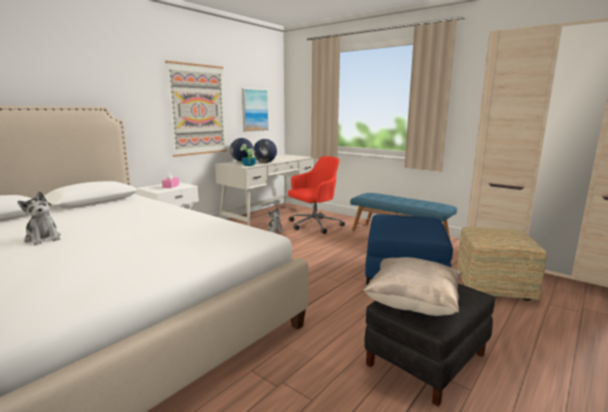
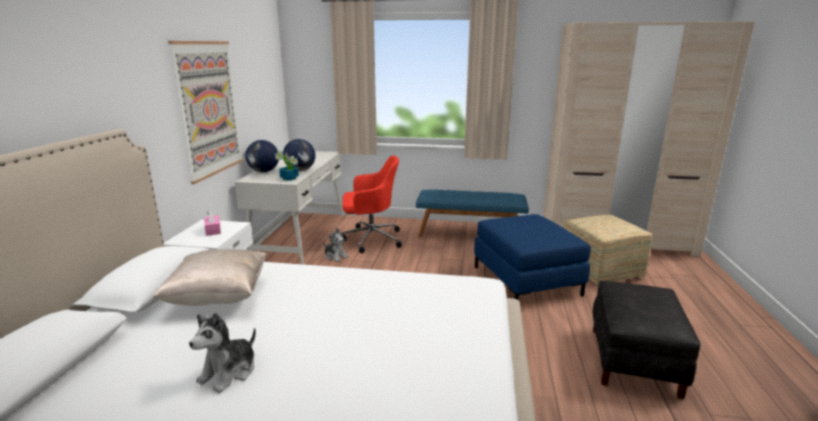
camera: 30 degrees left, 5 degrees up
(43, 238) = (229, 372): plush toy -> plush toy turned 105 degrees clockwise
(254, 110) = (260, 97): picture -> none
(314, 225) = (370, 239): red office chair -> red office chair turned 60 degrees clockwise
(412, 305) = (645, 318): beige pillow -> beige pillow (219, 297)

